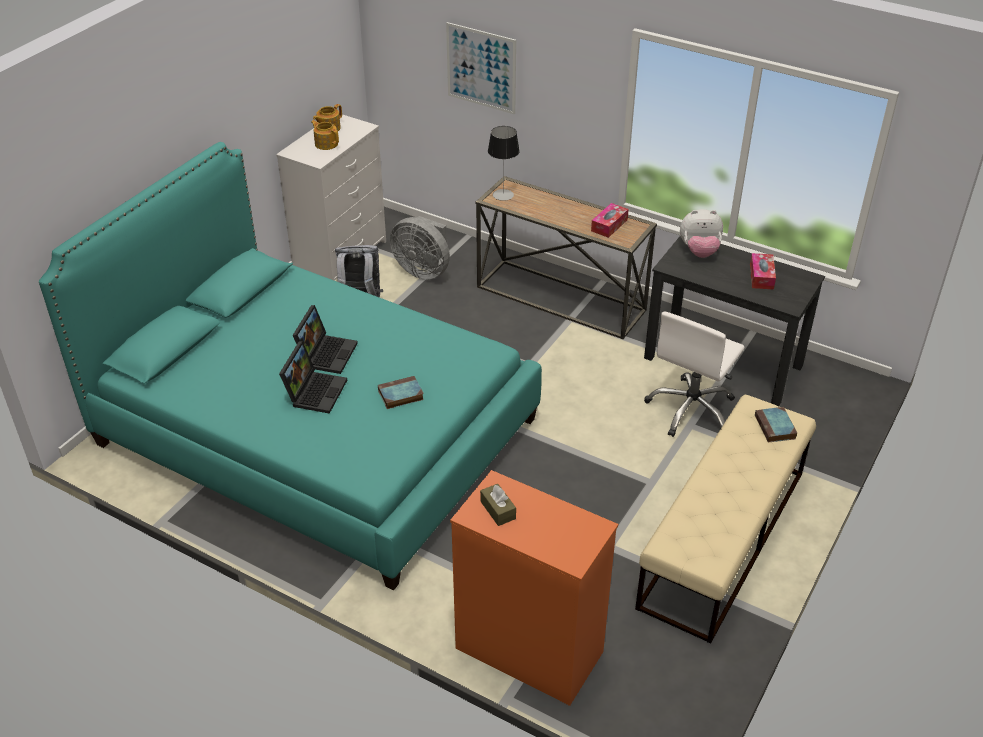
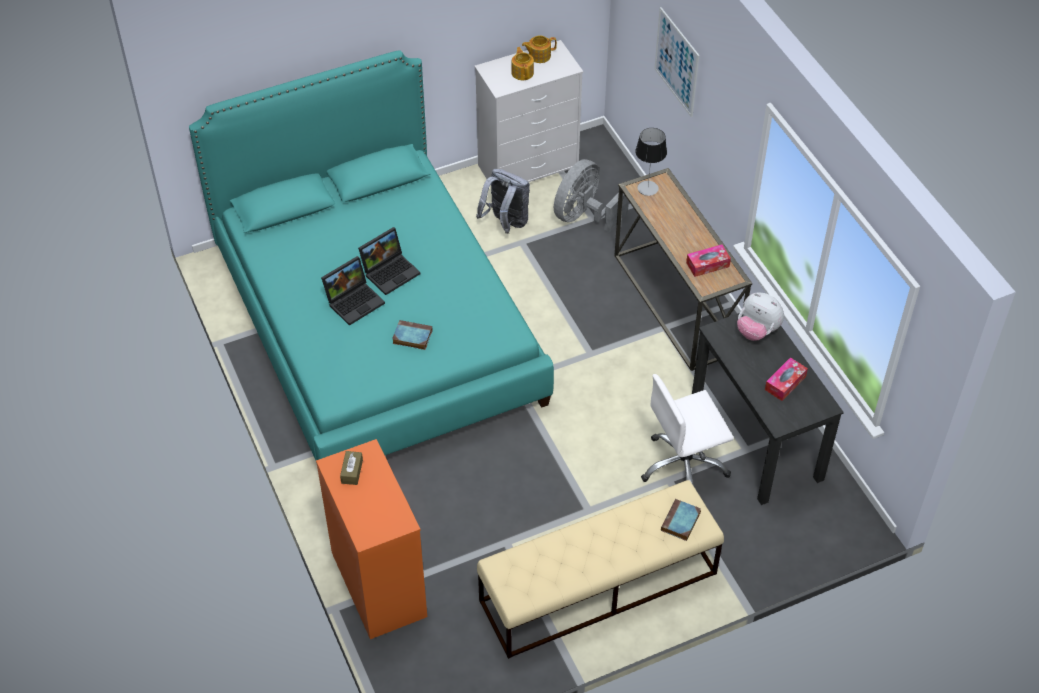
camera: 35 degrees right, 10 degrees up
(423, 270) = (584, 216): grey fan -> grey fan turned 60 degrees clockwise

